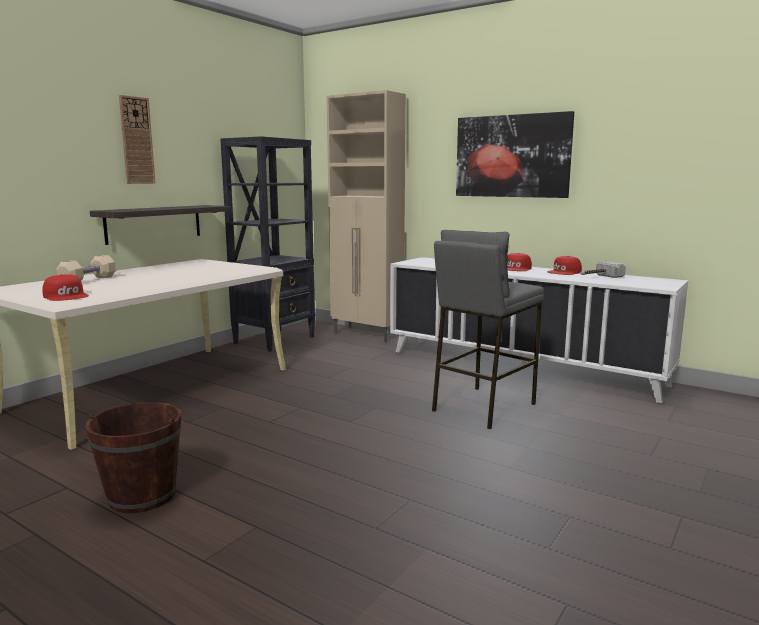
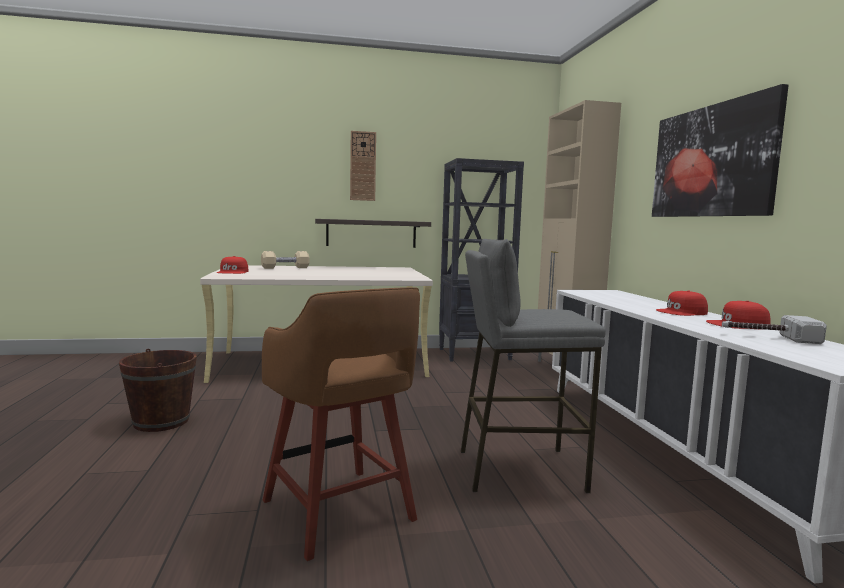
camera: 45 degrees right, 5 degrees down
(456, 474) = (340, 513): none -> brown stool

